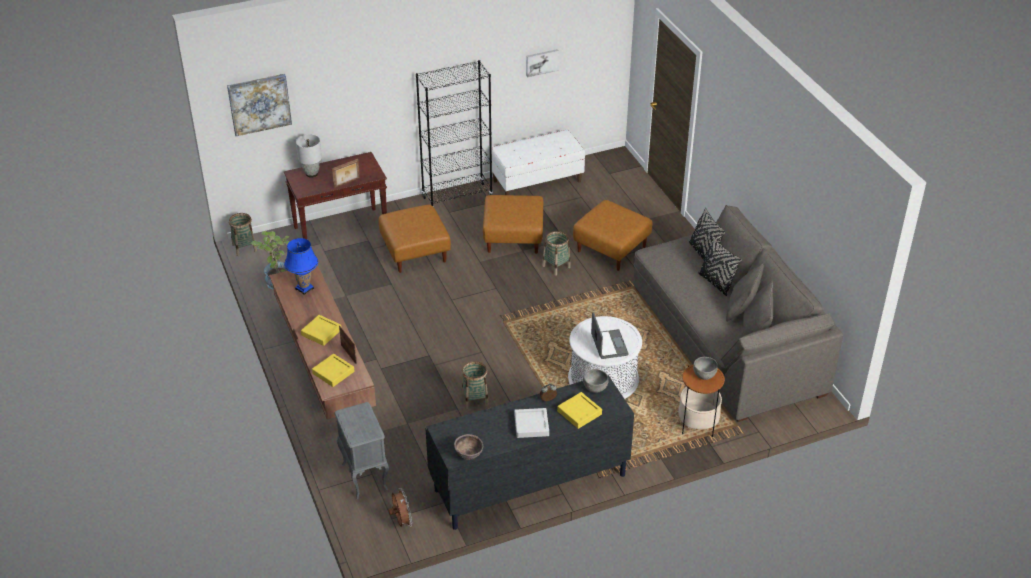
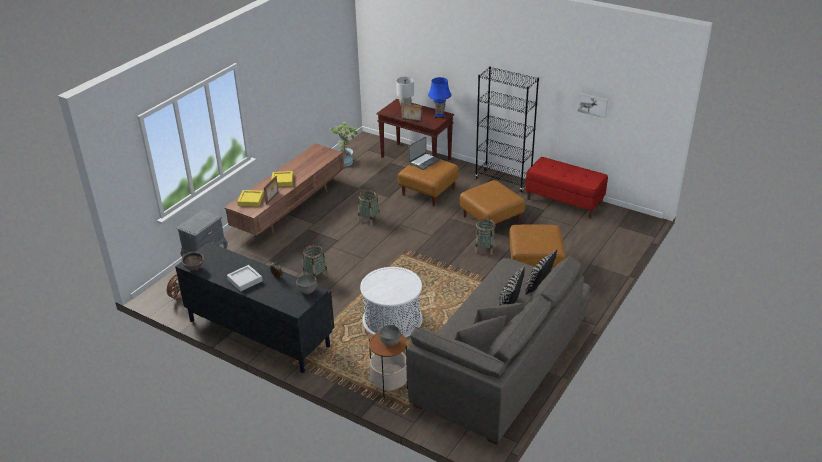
camera: 55 degrees right, 5 degrees down
(244, 248) = (361, 138): basket -> basket (369, 219)
(259, 104) = (387, 41): picture -> none
(304, 289) = (315, 158): blue table lamp -> blue table lamp (439, 116)
(537, 181) = (564, 201): white bench -> red bench
(579, 413) = (276, 294): yellow tray -> none
(608, 345) = (386, 288): laptop -> laptop (424, 161)

